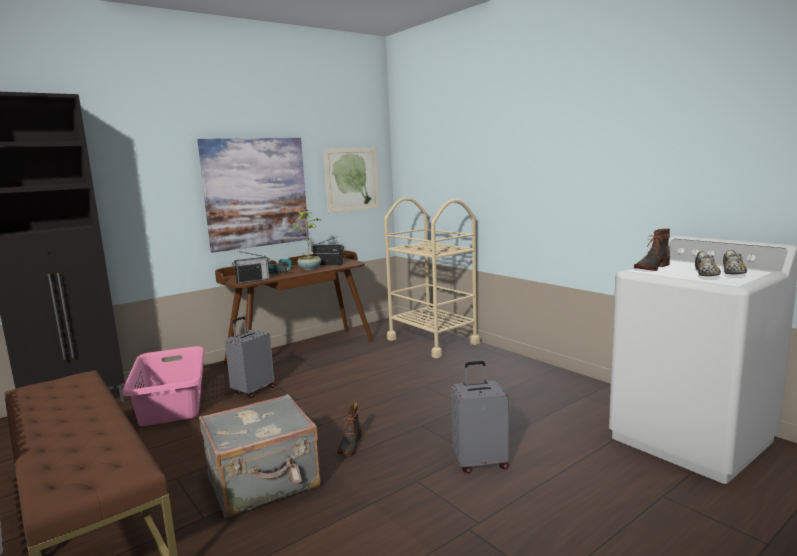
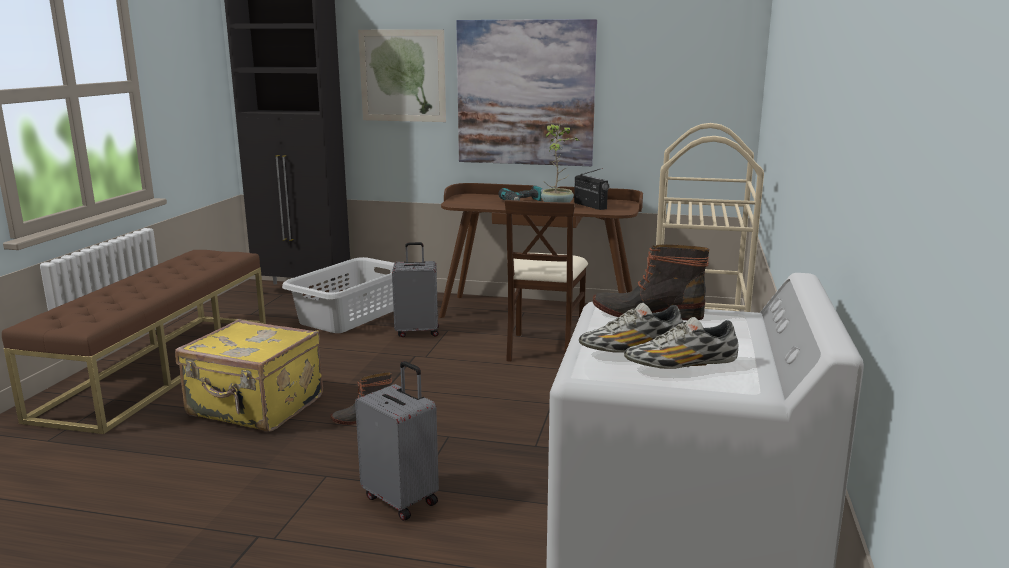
camera: 50 degrees right, 5 degrees up
(173, 404) = (351, 316): pink laundry basket -> grey laundry basket
(253, 280) = (468, 204): radio -> none
(264, 483) = (255, 407): grey suitcase -> yellow suitcase
(352, 179) = (681, 86): picture -> picture (402, 76)
(353, 366) = (543, 349): none -> beige chair

